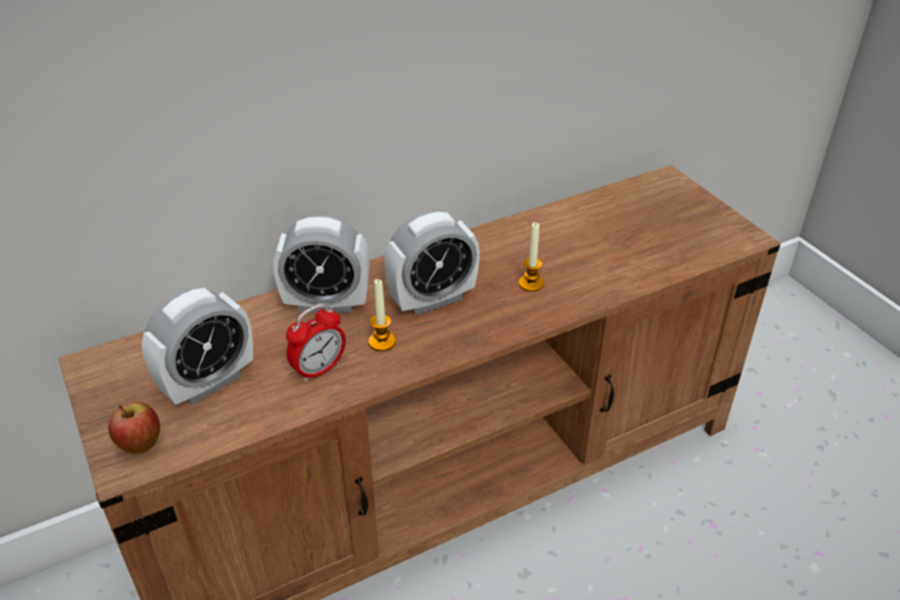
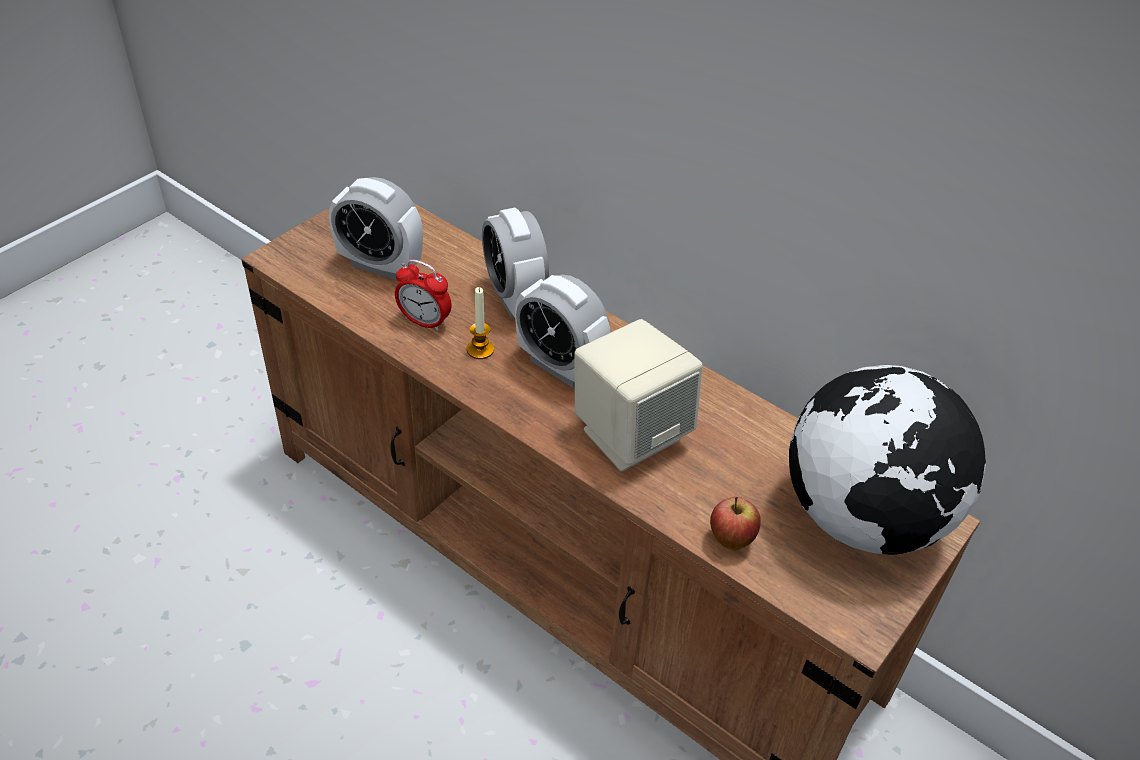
camera: 65 degrees right, 5 degrees up
(140, 446) = (299, 256): apple -> apple (730, 540)
(531, 283) = (630, 434): candle -> beige speaker
(655, 205) = (863, 518): none -> globe

